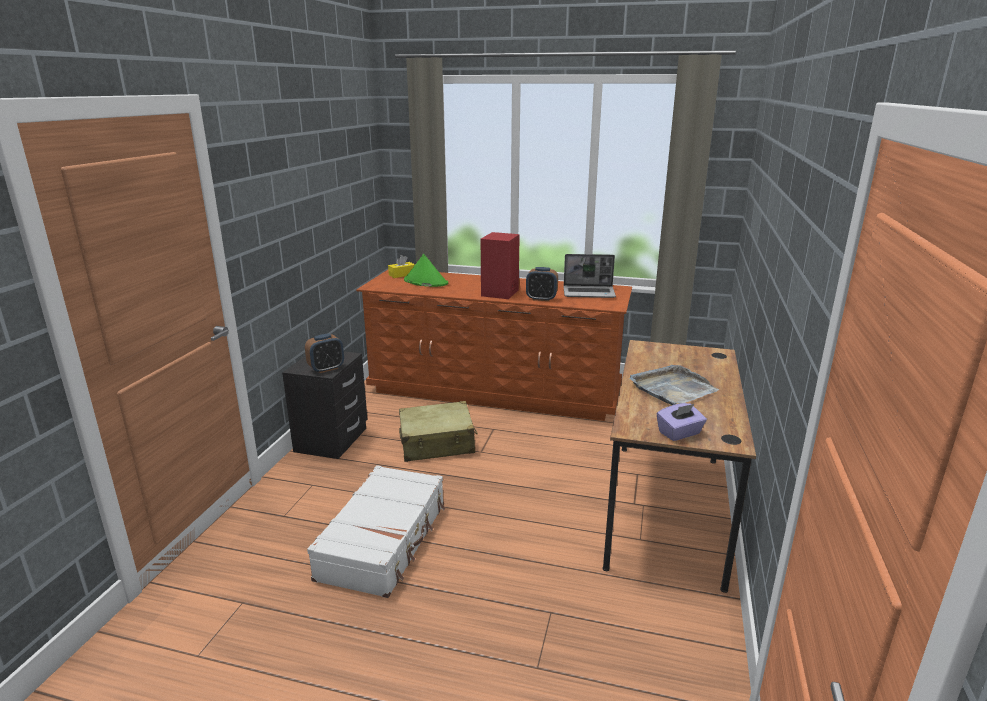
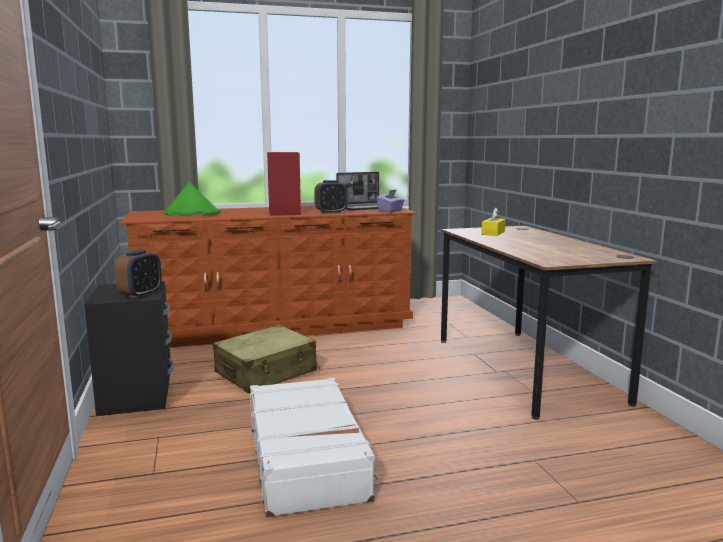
camera: 30 degrees left, 10 degrees down
(402, 275) = (155, 212): yellow tissue box -> yellow tissue box (493, 233)
(672, 388) = (529, 243): grey tray -> none
(679, 433) = (587, 259): purple tissue box -> purple tissue box (390, 211)

